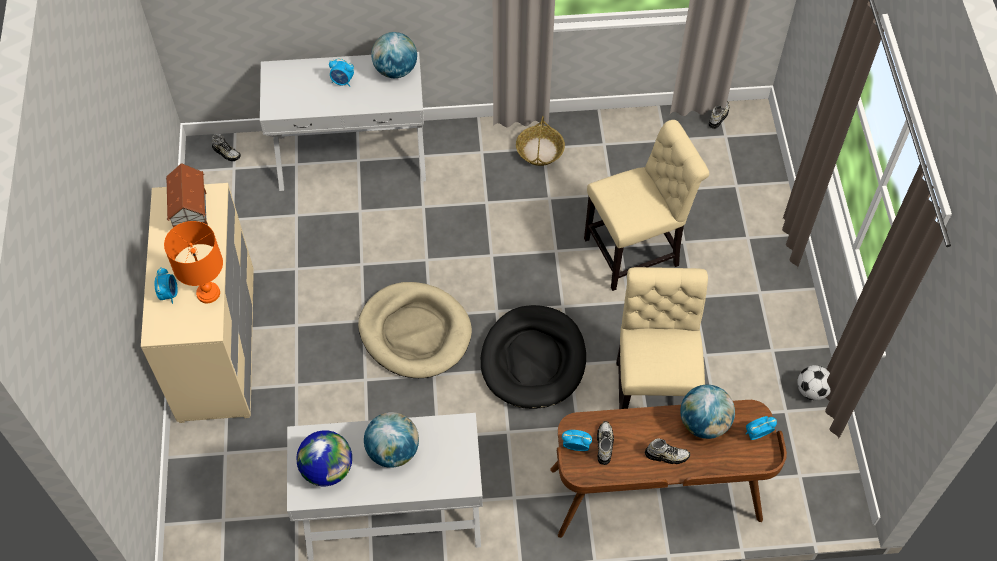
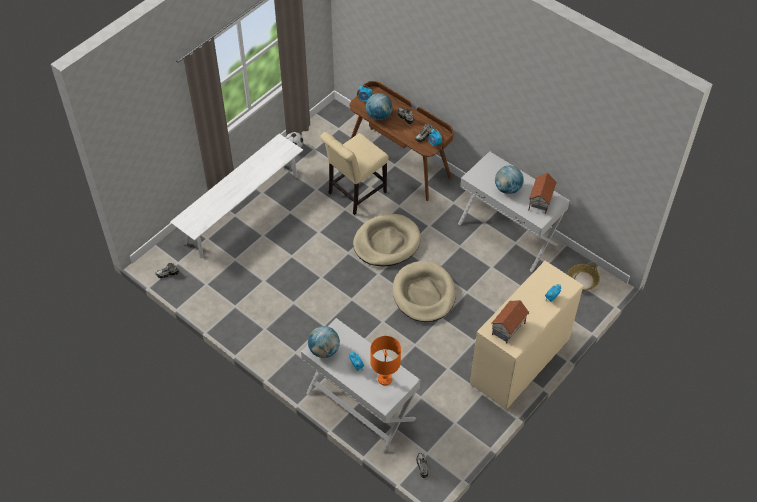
camera: 135 degrees left, 5 degrees down
(208, 293) = (533, 284): orange table lamp -> orange table lamp (385, 378)
(327, 469) = (540, 202): globe -> toy house
(533, 360) = (386, 242): black dog bed -> beige dog bed
(539, 150) = (268, 329): basket -> basket (582, 280)
(636, 251) = (287, 248): beige chair -> none
(751, 251) = (241, 209): none -> white bench

